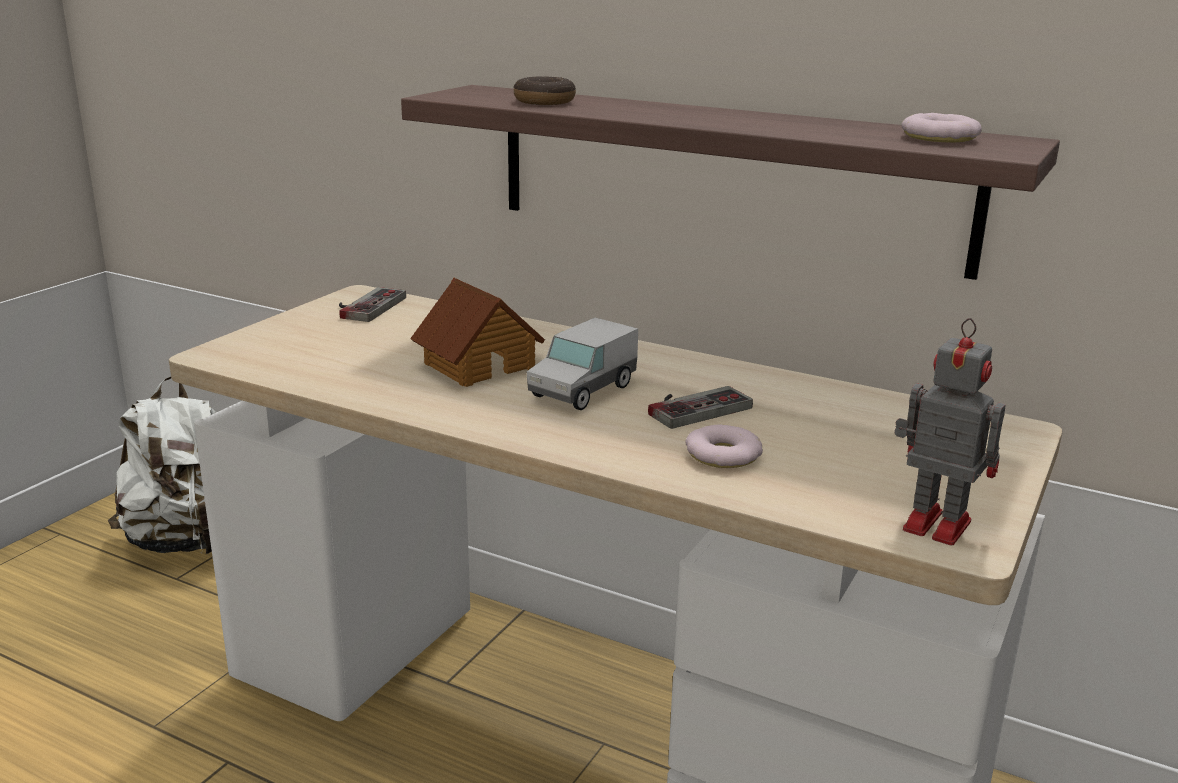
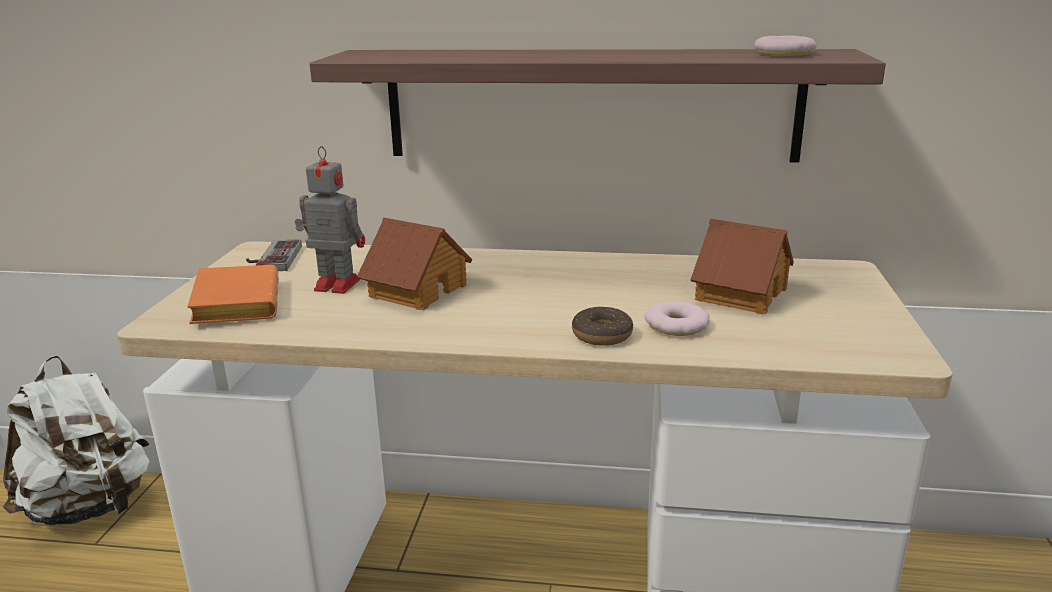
camera: 20 degrees left, 0 degrees up
(292, 347) = (234, 303): none -> orange book
(544, 101) = (440, 55): donut -> donut (602, 335)
(583, 391) = (522, 296): toy truck -> none
(693, 406) = (618, 293): game controller -> none
(839, 433) = (739, 293): none -> toy house
(933, 524) = (868, 346): toy robot -> toy robot (335, 285)

